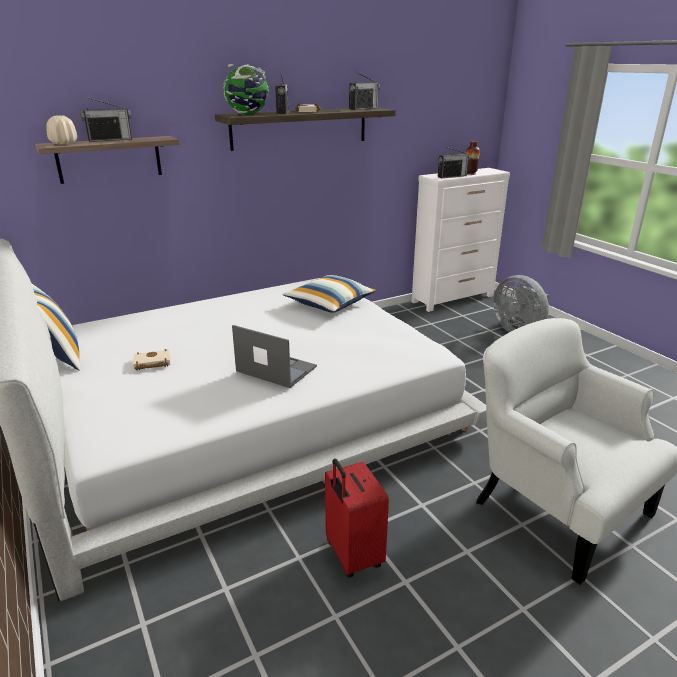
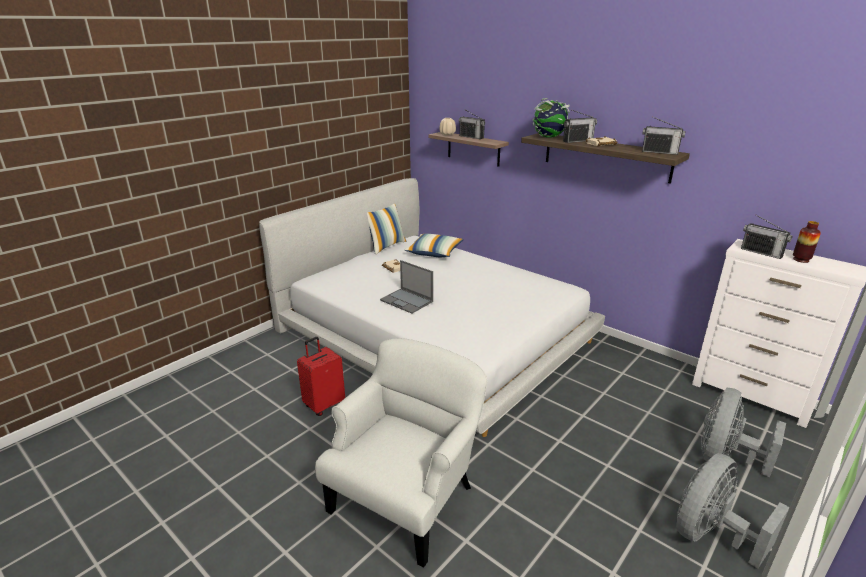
camera: 70 degrees right, 0 degrees up
(275, 369) = (407, 301): laptop -> laptop turned 120 degrees clockwise
(330, 304) = (525, 299): pillow -> pillow (434, 252)
(597, 362) = (710, 534): none -> grey fan

